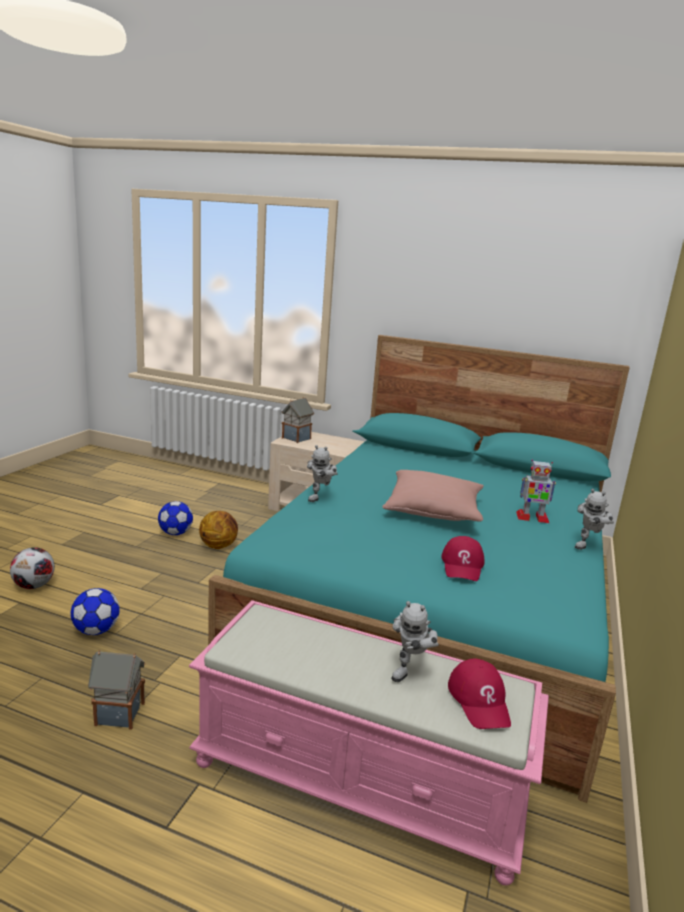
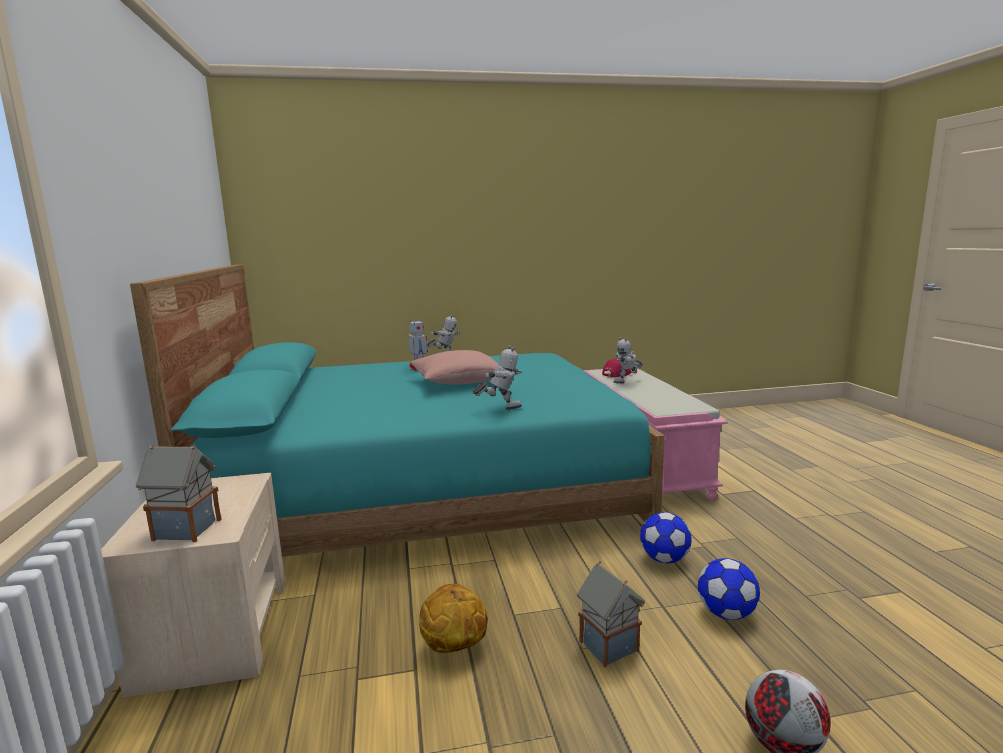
camera: 120 degrees left, 5 degrees down
(118, 714) = (749, 540): toy house -> toy house (610, 647)
(175, 533) = (461, 722): football -> football (664, 559)
(410, 670) = (627, 382): toy robot -> toy robot turned 150 degrees clockwise
(462, 565) = (534, 367): red cap -> none

